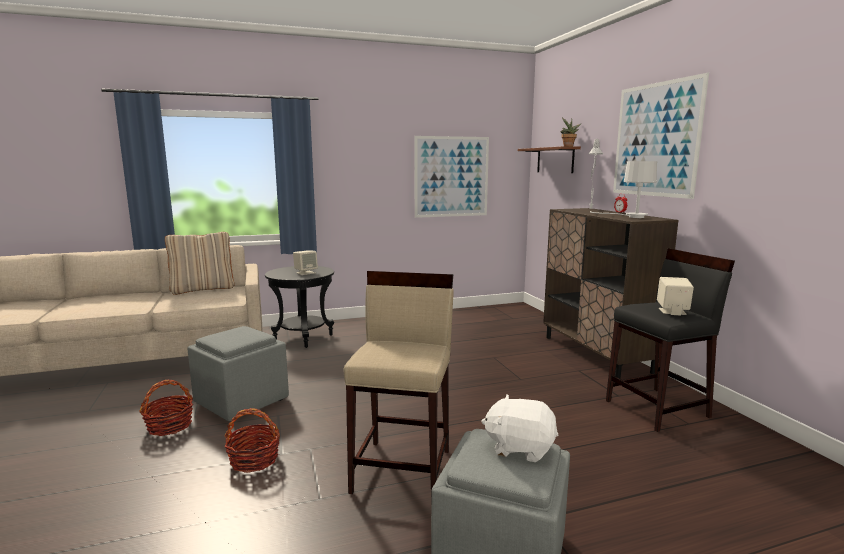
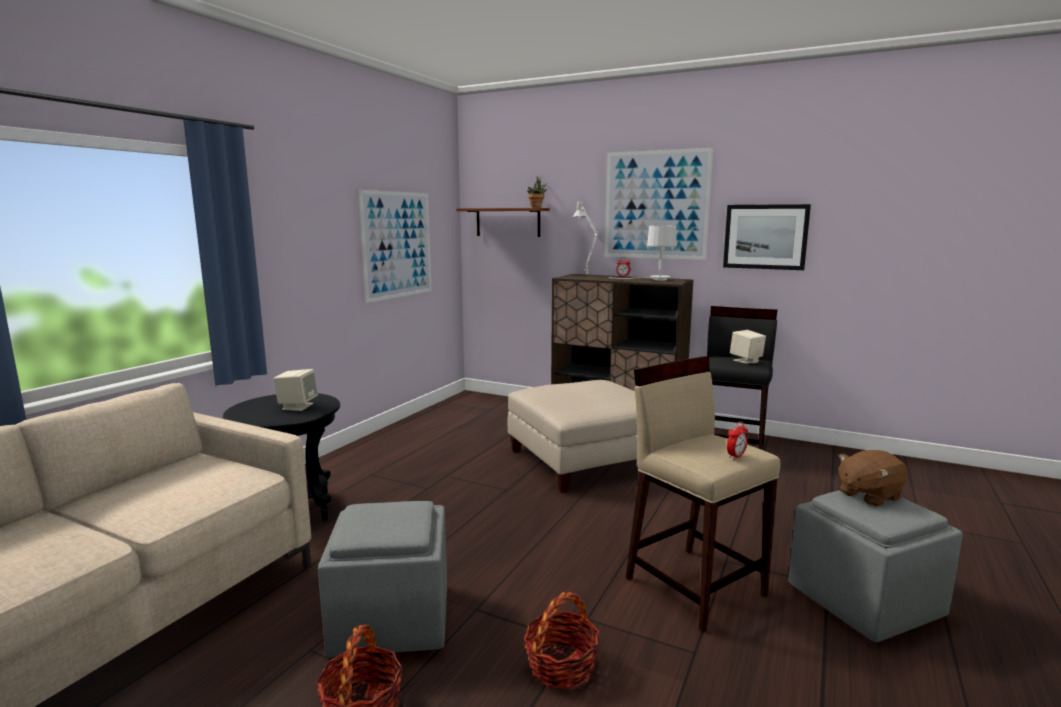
camera: 45 degrees left, 0 degrees up
(203, 289) = (147, 478): beige pillow -> none
(398, 359) = (736, 456): none -> alarm clock
(508, 369) = (584, 459): none -> beige ottoman
(520, 447) = (868, 495): white plush toy -> brown plush toy
(753, 173) = (765, 236): none -> picture

